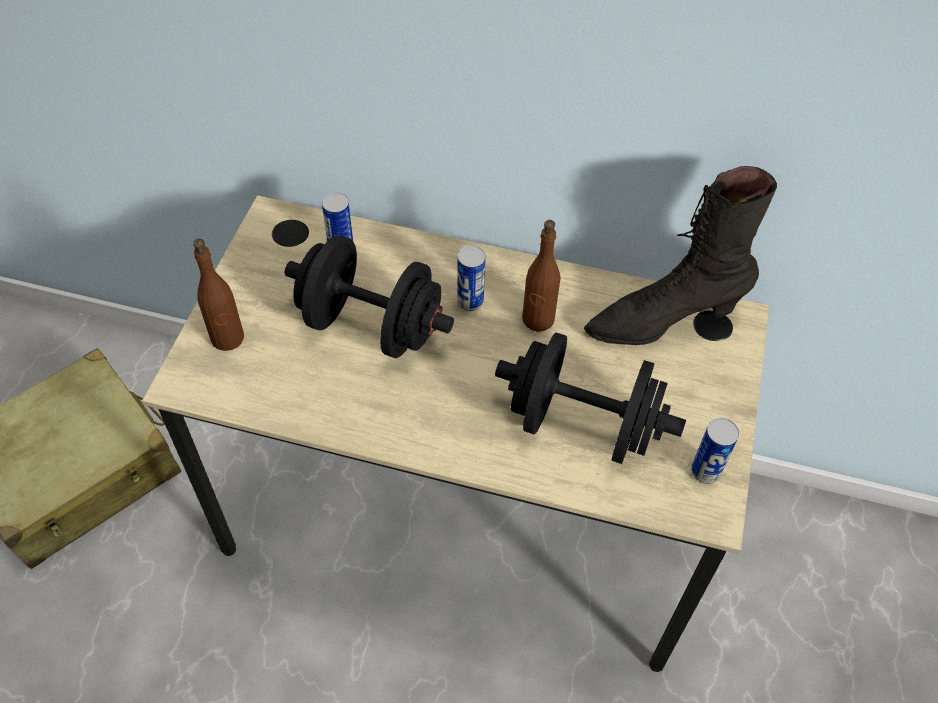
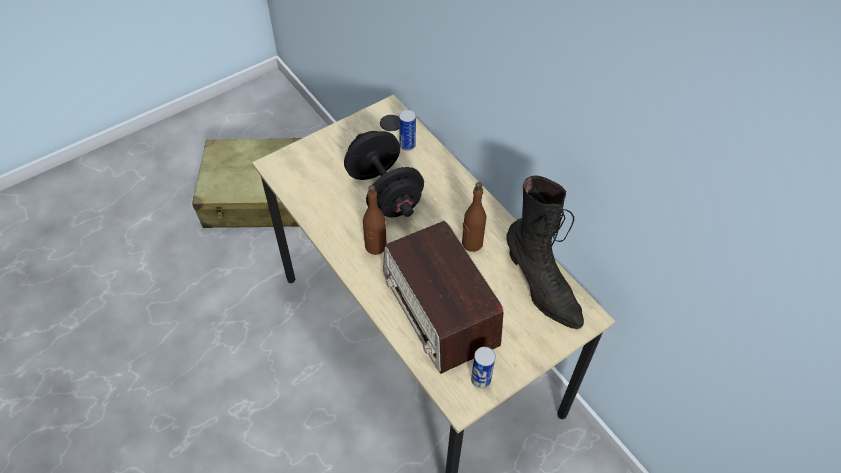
camera: 40 degrees right, 0 degrees up
(227, 338) = (313, 157): brown bottle -> brown bottle (375, 246)
(470, 301) = (445, 212): can -> none
(583, 425) = (440, 311): black dumbbell -> radio
(663, 320) = (541, 288): black boot -> black boot turned 150 degrees counterclockwise

